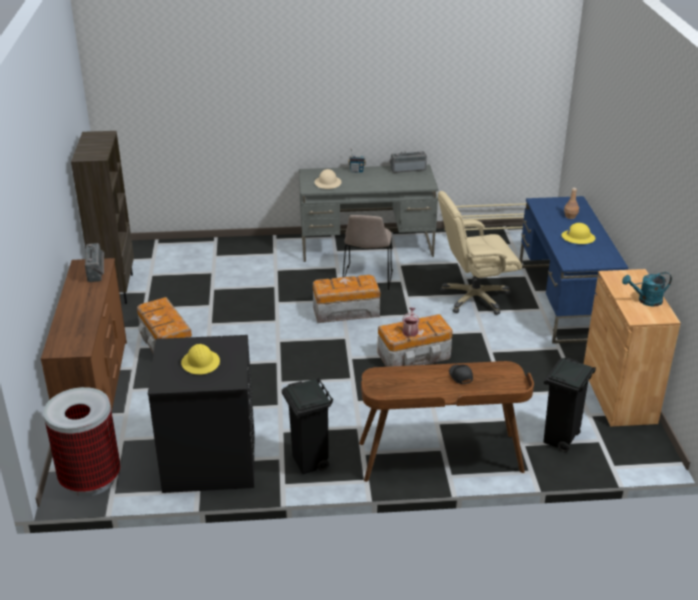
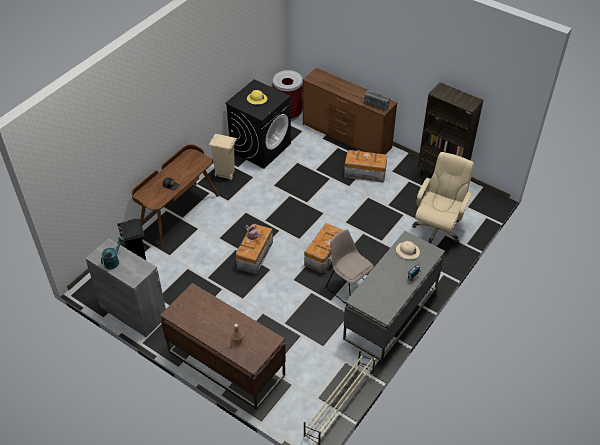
camera: 130 degrees right, 15 degrees up
(310, 462) = (225, 174): black trash can -> beige trash can
(407, 169) = (391, 307): radio -> none
(474, 298) = (276, 322): beige office chair -> beige office chair (437, 228)
(563, 302) = (225, 363): blue desk -> brown desk
(578, 237) = (212, 320): yellow hard hat -> none
(619, 395) = (133, 311): brown cabinet -> grey cabinet

